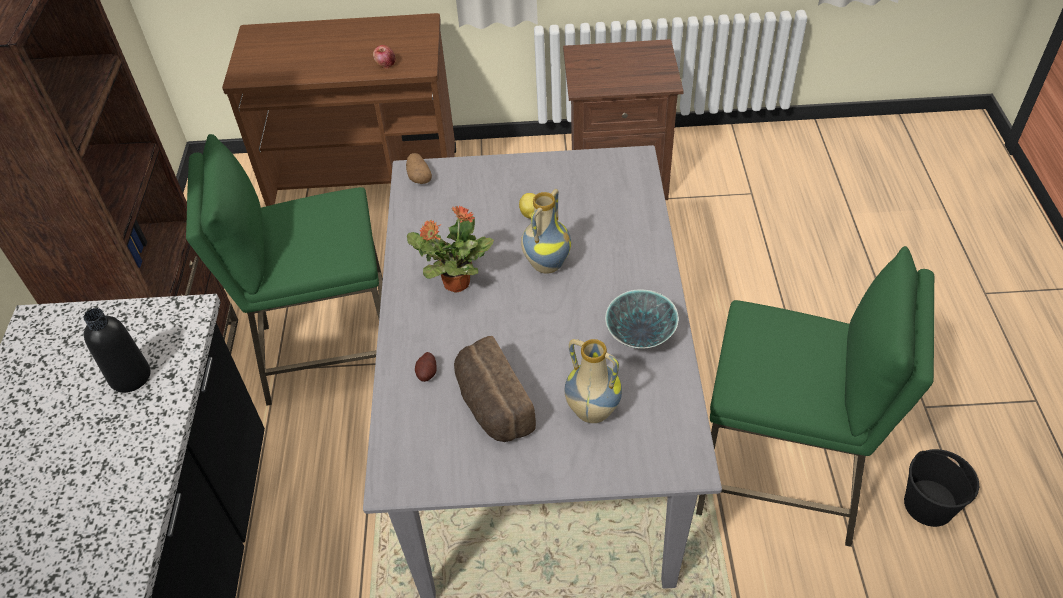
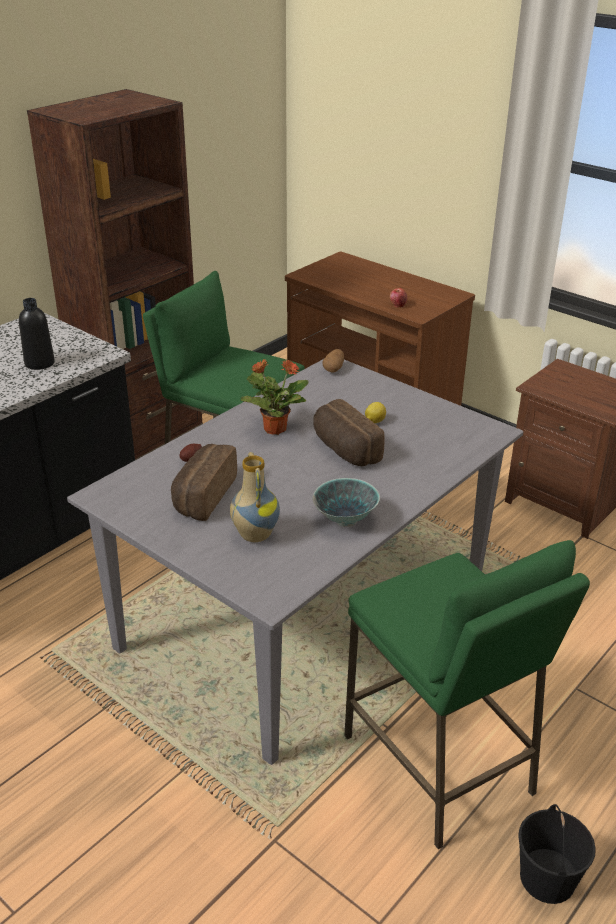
camera: 40 degrees right, 15 degrees down
(546, 264) = (344, 450): vase -> bread

